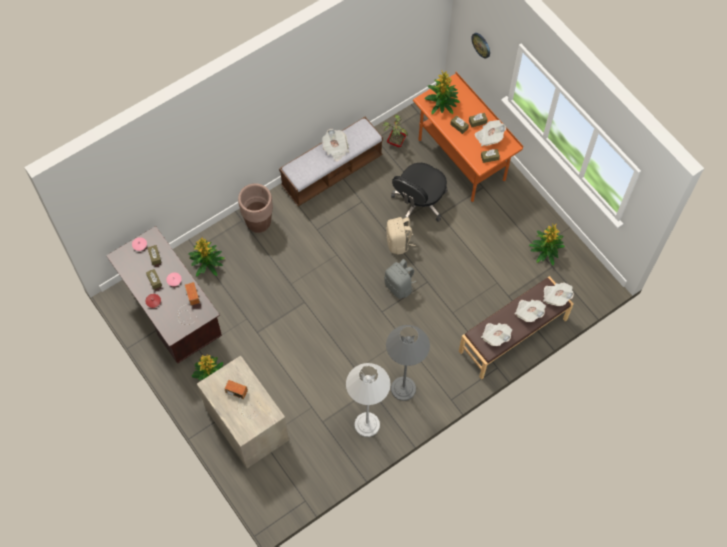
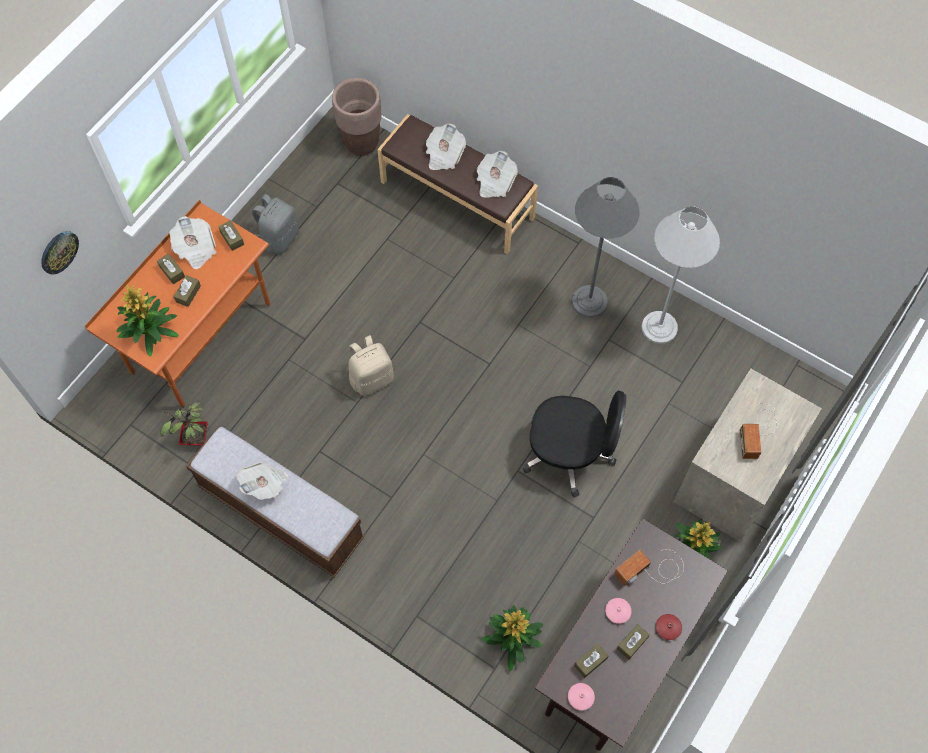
camera: 110 degrees left, 0 degrees up
(258, 223) = (412, 588): brown planter -> brown planter (361, 143)
(399, 286) = (441, 354): grey backpack -> grey backpack (279, 238)
(418, 203) = (294, 373): black office chair -> black office chair (569, 453)
(545, 250) = (314, 197): potted plant -> none
(556, 296) = (407, 131): newspaper -> none

